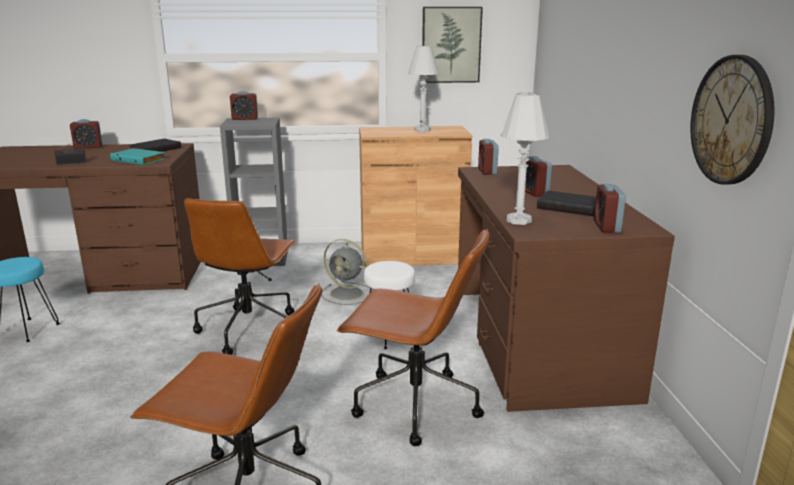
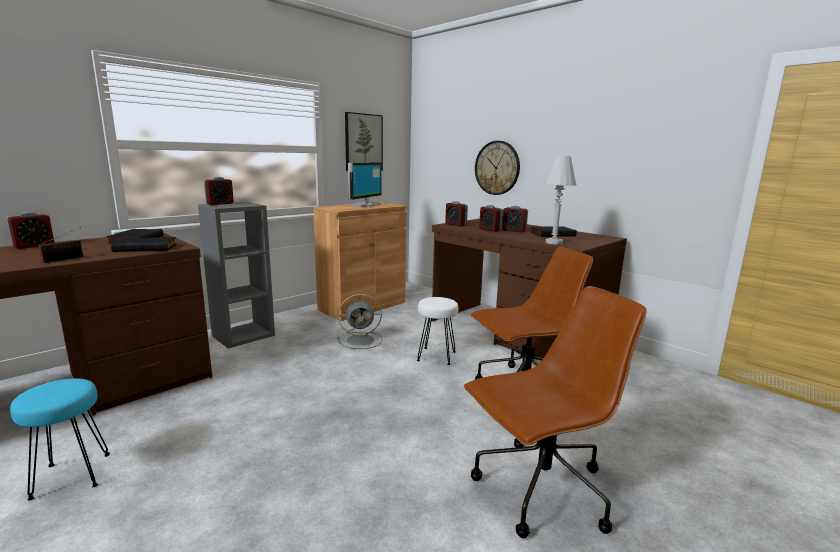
camera: 40 degrees left, 5 degrees down
(139, 159) = (146, 247): turquoise book -> black book
(249, 329) = (330, 386): brown office chair -> none
(422, 130) = (365, 205): white table lamp -> monitor
(606, 227) = (595, 239): alarm clock -> alarm clock (490, 230)
(731, 120) = (668, 166): wall clock -> wall clock (497, 168)

